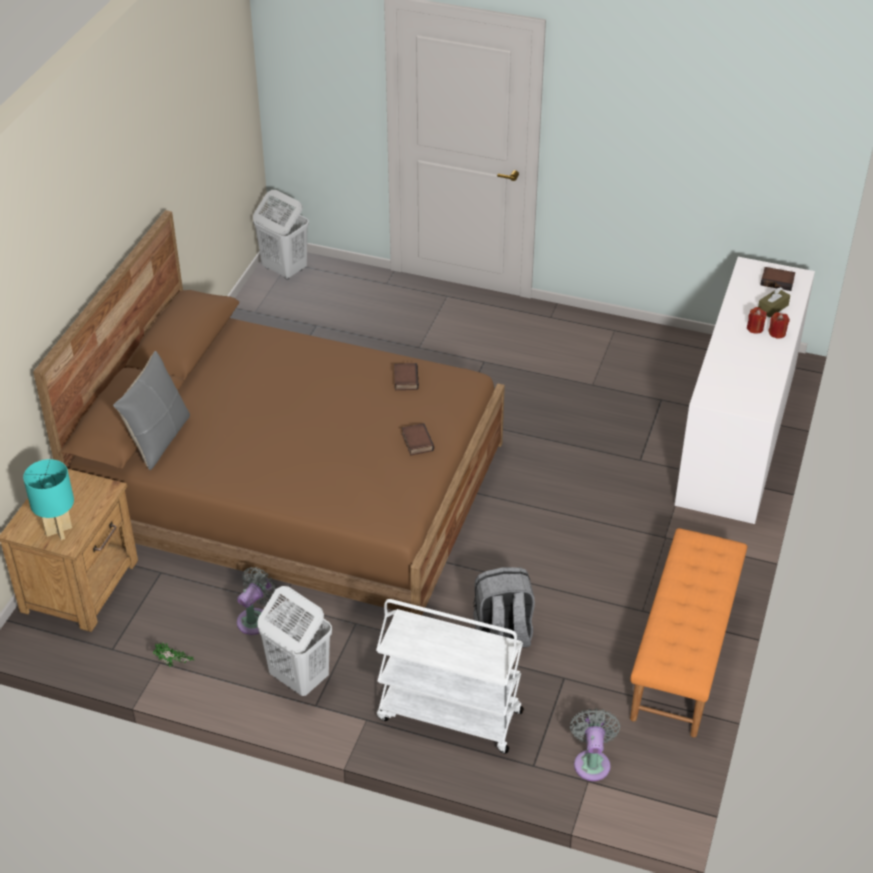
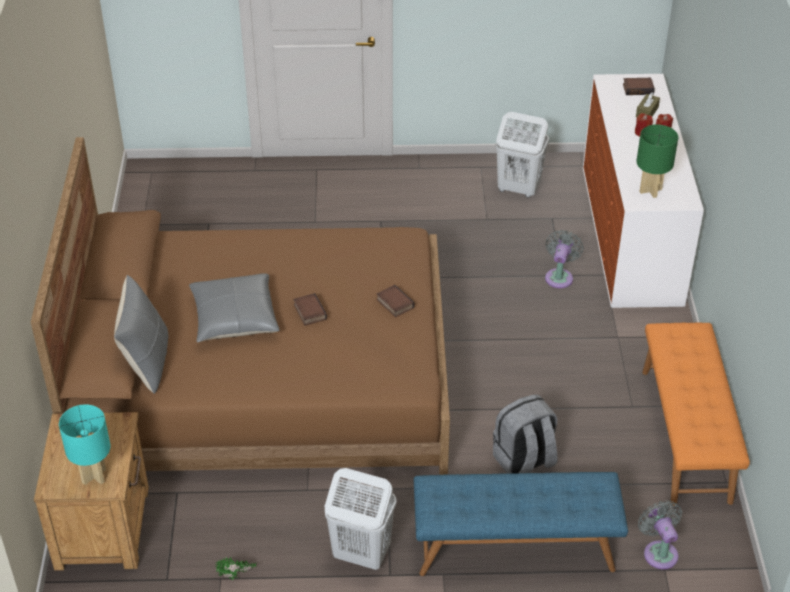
camera: 20 degrees left, 0 degrees up
(256, 619) = (292, 511): grey fan -> grey fan (559, 276)
(259, 418) = (234, 318): none -> grey pillow
(284, 270) = (150, 179): white laundry basket -> white laundry basket (518, 189)
(405, 379) = (352, 249): book -> book (309, 312)
(448, 715) = (514, 548): white cart -> blue bench
(728, 389) = (650, 190): none -> green table lamp

